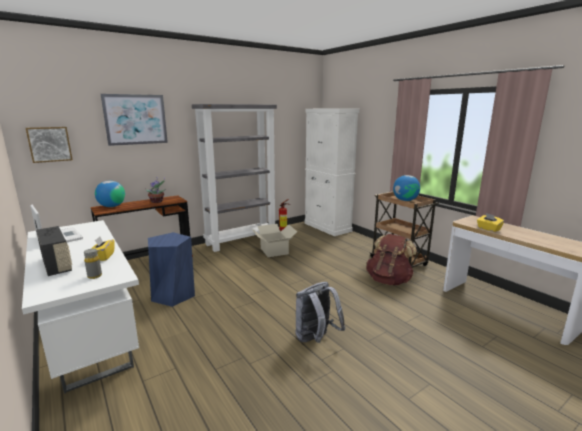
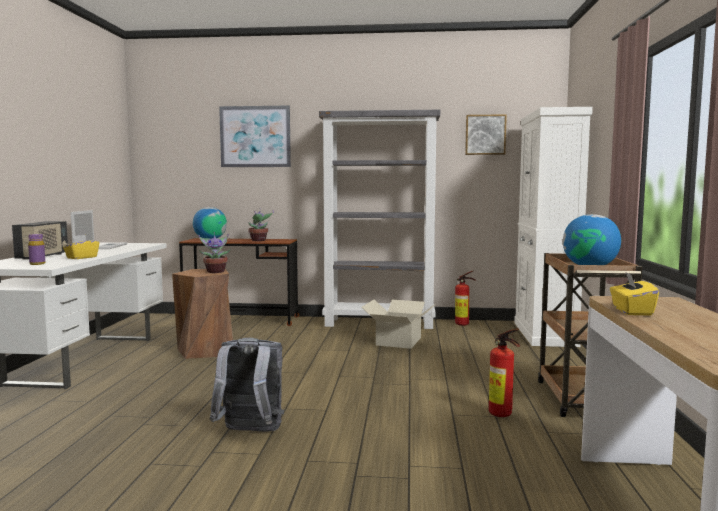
camera: 40 degrees right, 10 degrees down
(49, 144) = (165, 162): picture -> picture (485, 135)
(94, 276) = (37, 264): grey bottle -> purple bottle
(173, 295) = (205, 350): blue stool -> brown stool
(176, 237) = (215, 271): none -> potted plant
(389, 280) = (502, 415): brown backpack -> fire extinguisher

